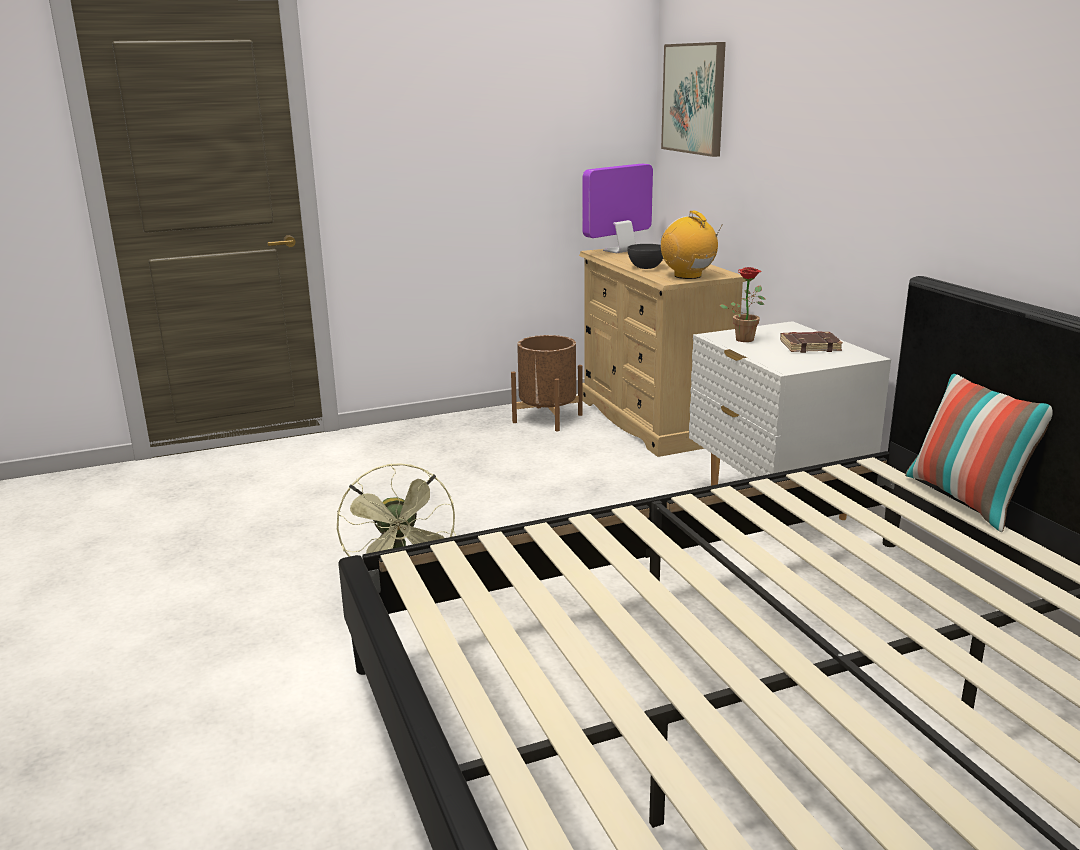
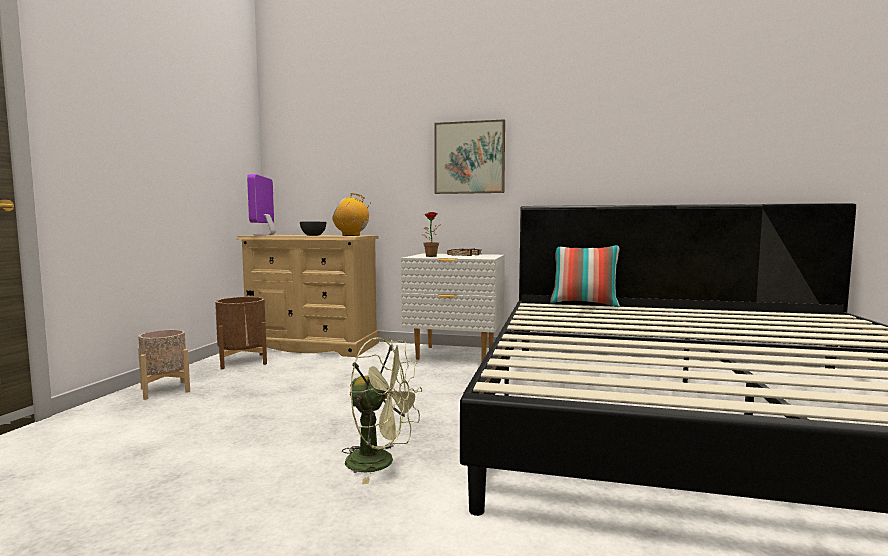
camera: 55 degrees left, 15 degrees down
(433, 432) = (165, 390): none -> beige planter
(694, 98) = (306, 137): picture -> picture (469, 158)

